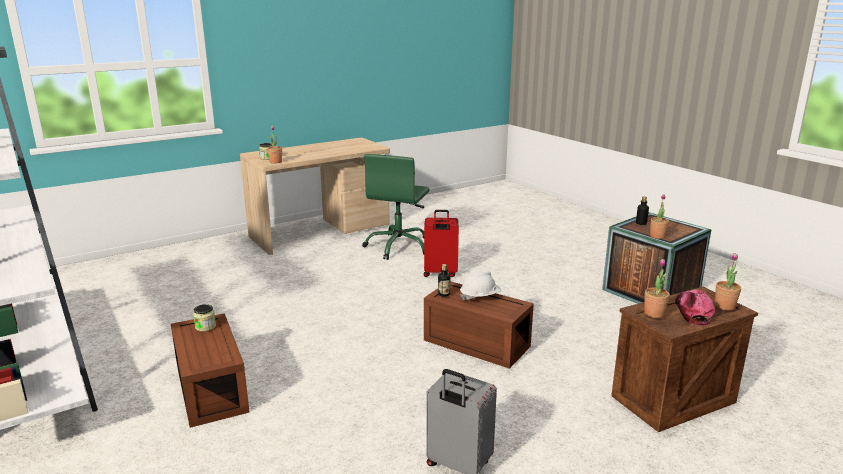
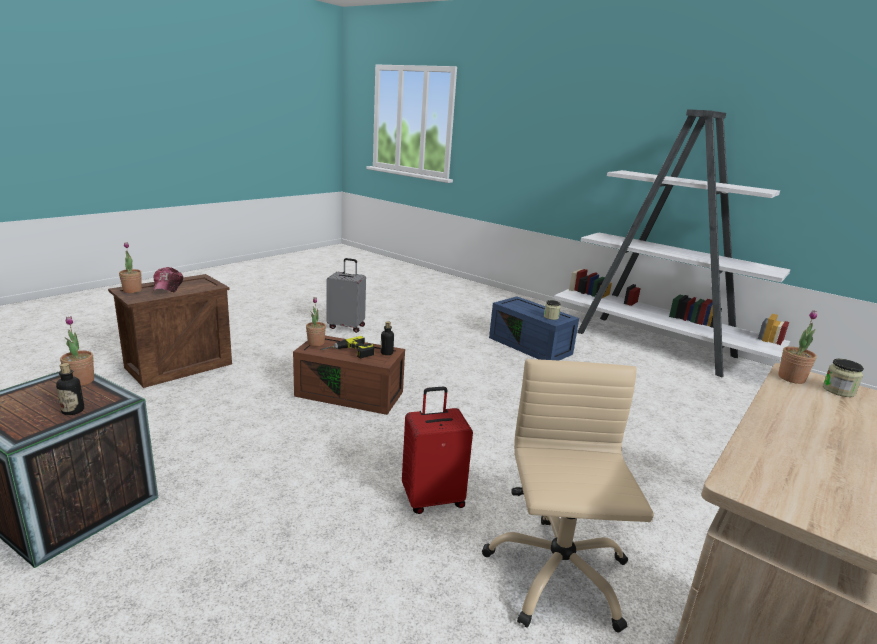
camera: 160 degrees right, 0 degrees up
(209, 389) = (531, 346): brown storage box -> blue storage box
(398, 247) = (557, 574): green office chair -> beige office chair
(480, 297) = (349, 353): white hard hat -> power drill
(654, 313) = (203, 284): potted plant -> potted plant (316, 343)

